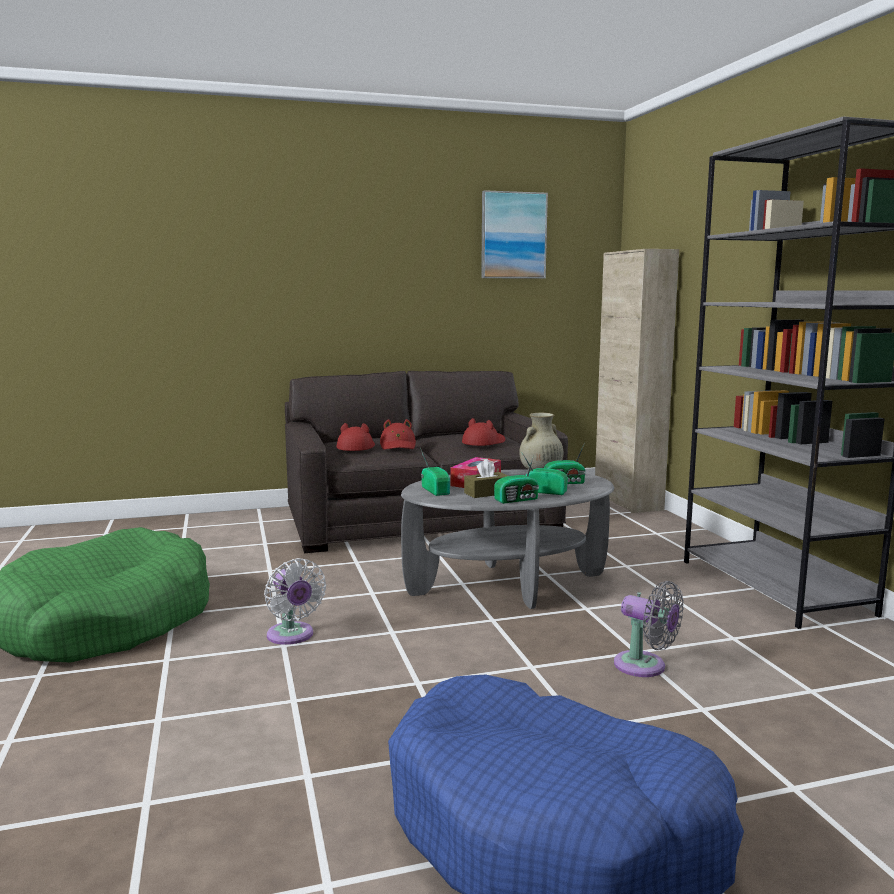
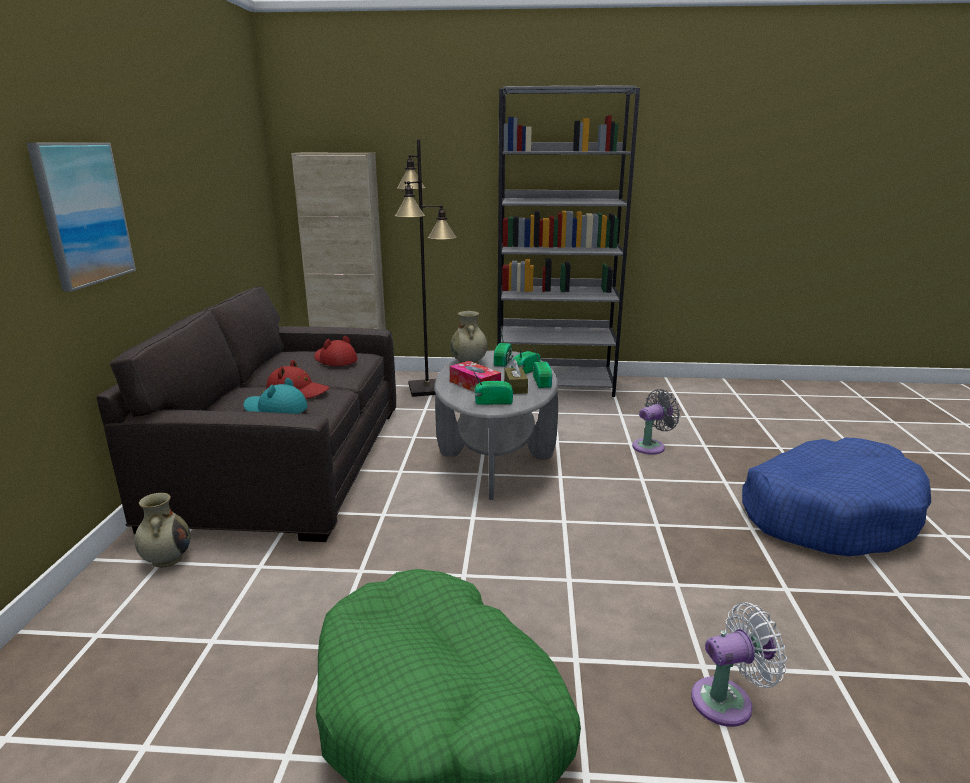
camera: 70 degrees left, 10 degrees up
(265, 521) = (167, 559): none -> beige vase
(292, 636) = (551, 573): white fan -> white fan (727, 700)
(356, 447) = (275, 409): red hat -> turquoise hat
(513, 235) = (216, 134): picture -> picture (83, 214)
(644, 532) = (427, 388): none -> black floor lamp

